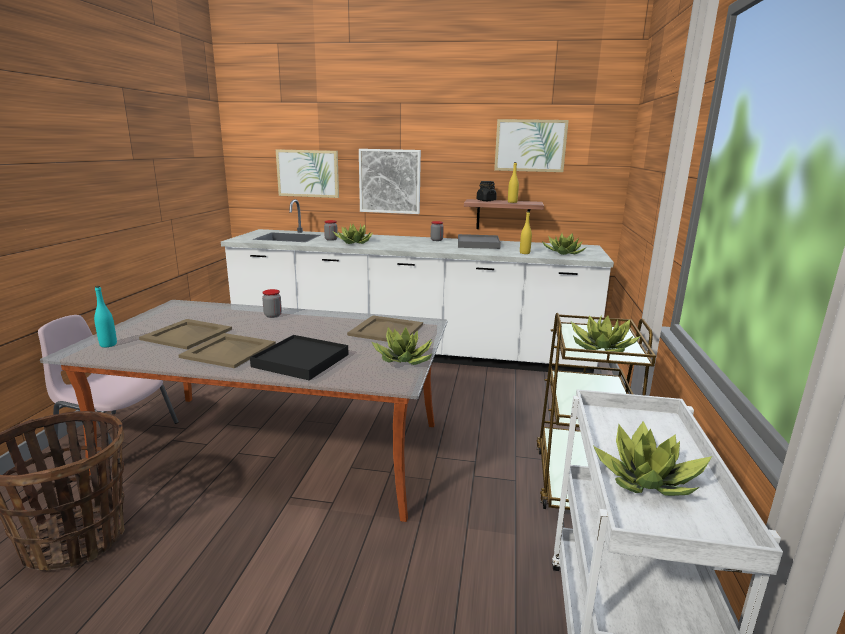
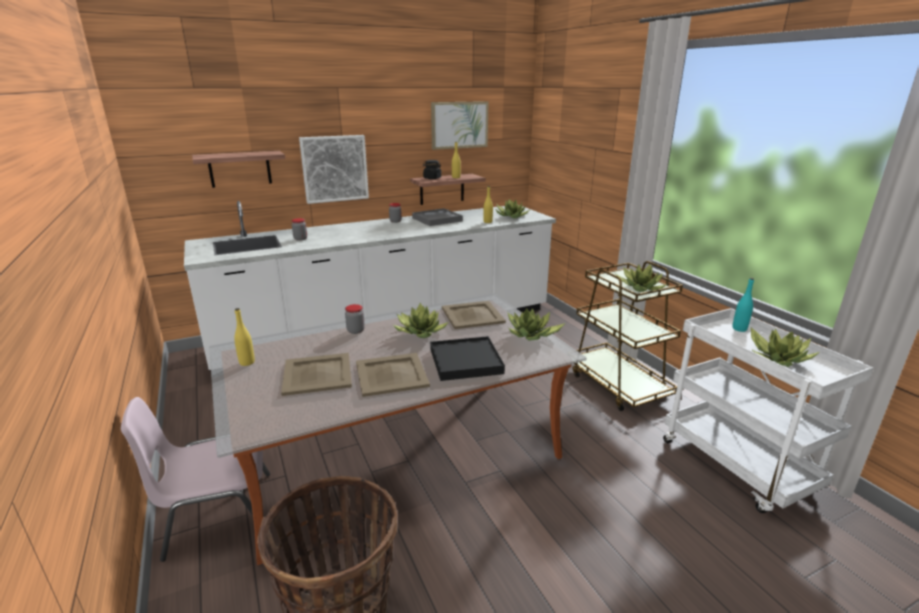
camera: 35 degrees left, 5 degrees up
(108, 345) = (261, 412): turquoise bottle -> turquoise bottle (739, 329)
(167, 314) = (247, 362): none -> yellow bottle
(308, 173) = (240, 169): picture -> shelf
(353, 242) = (330, 238): potted plant -> potted plant (420, 332)

